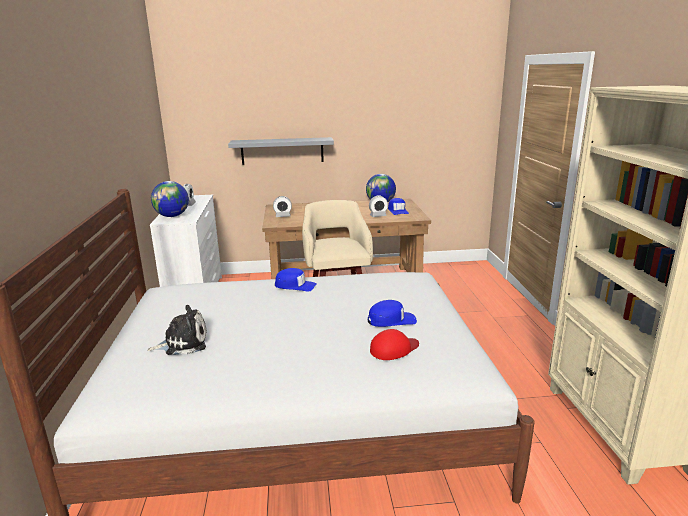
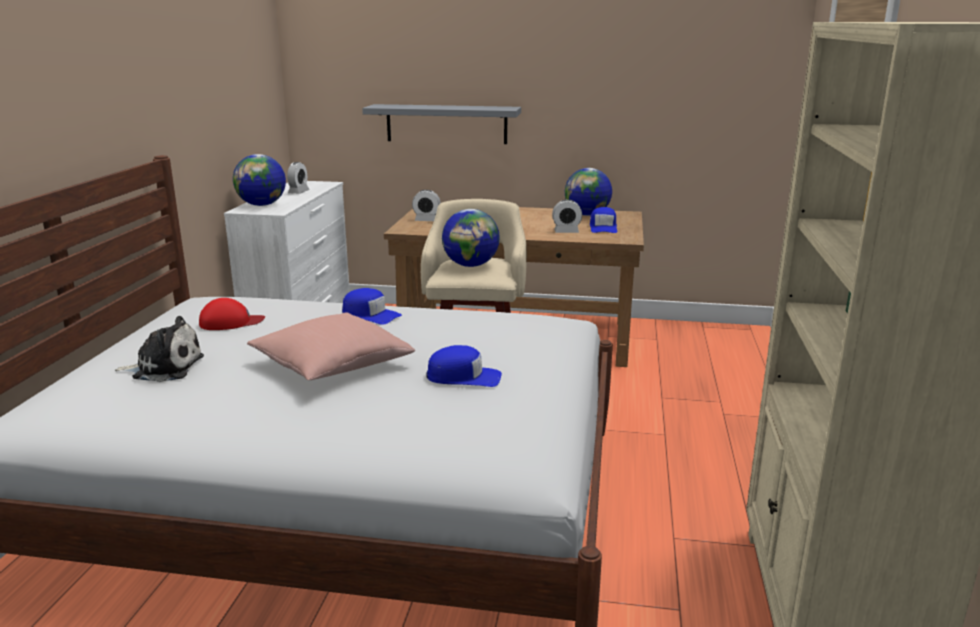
camera: 15 degrees right, 0 degrees up
(300, 324) = (331, 366): none -> pink pillow
(335, 244) = (471, 265): none -> globe
(394, 349) = (432, 415): red cap -> red cap (231, 322)

